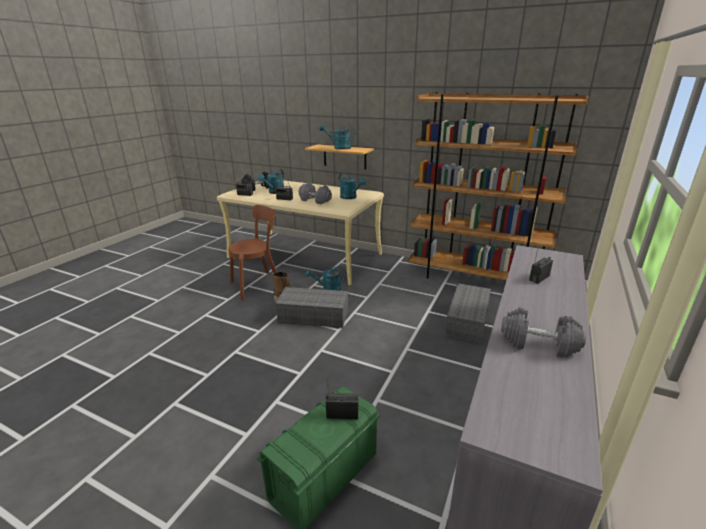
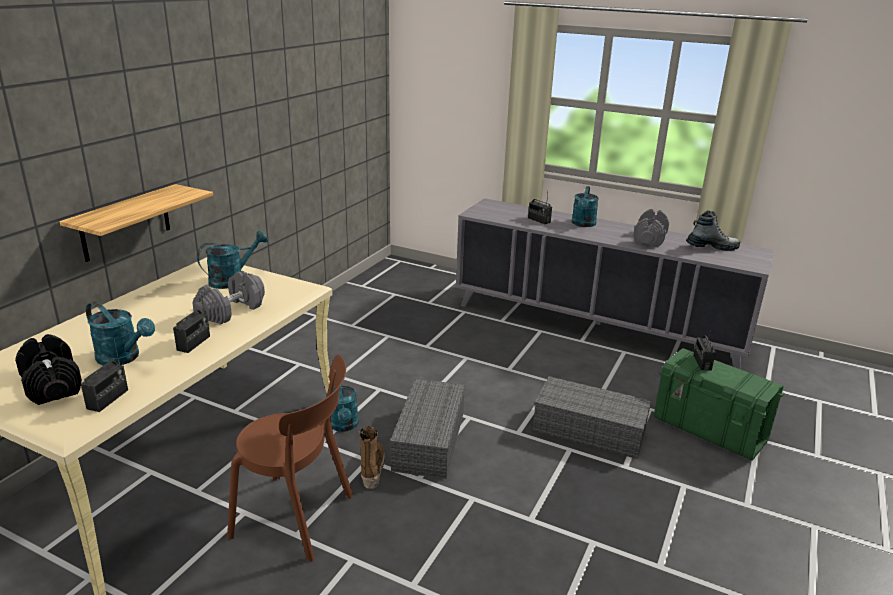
camera: 90 degrees left, 0 degrees up
(259, 285) = (298, 517): brown chair -> brown chair turned 135 degrees clockwise
(339, 148) = (142, 205): turquoise watering can -> turquoise watering can (583, 224)
(468, 321) = (452, 324): grey storage box -> grey storage box (591, 430)
(474, 279) = (348, 304): brown bookcase -> none
(548, 398) = (711, 247): none -> boot

